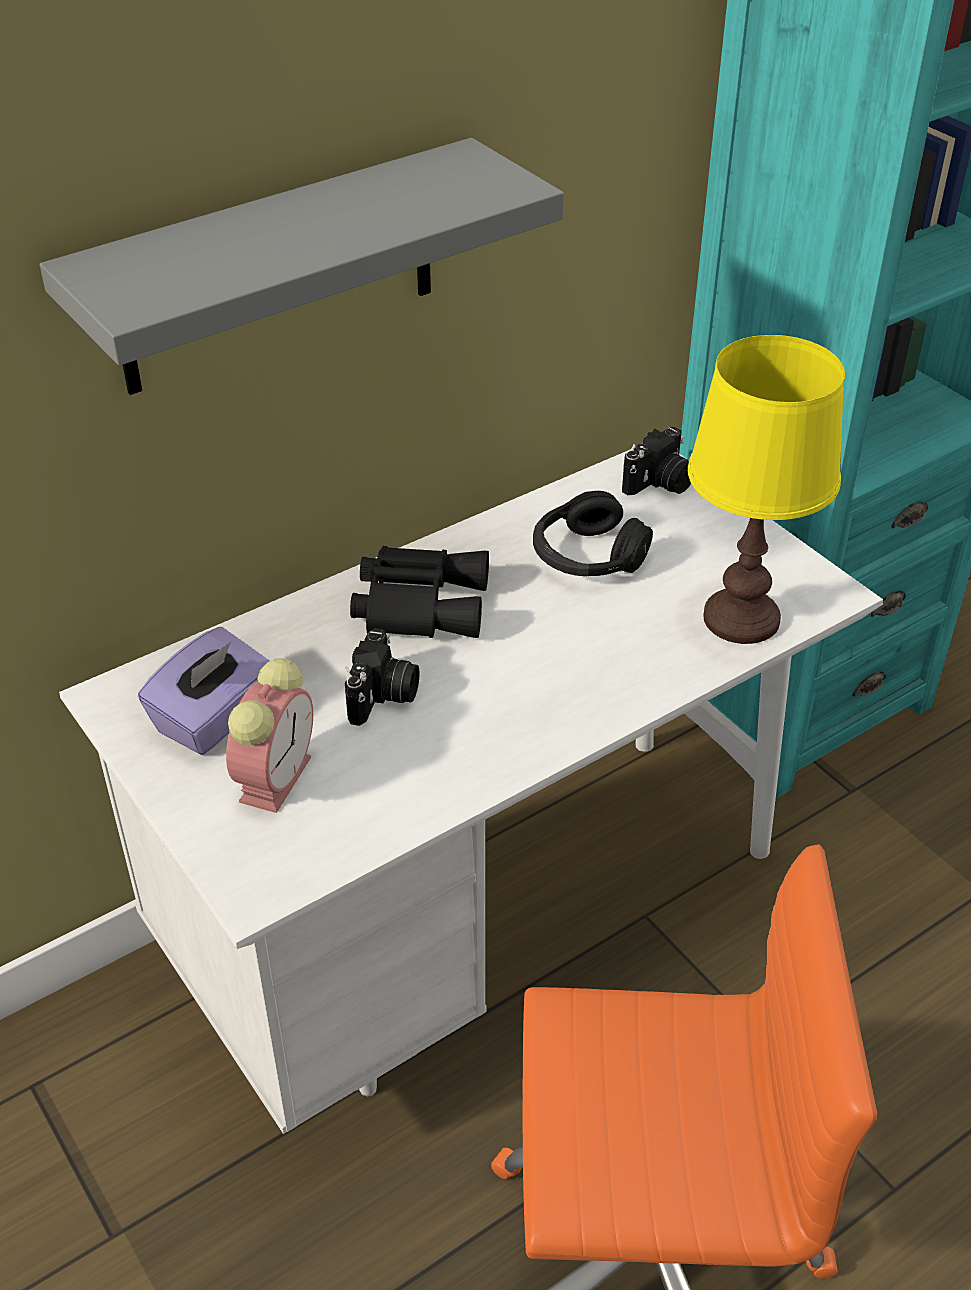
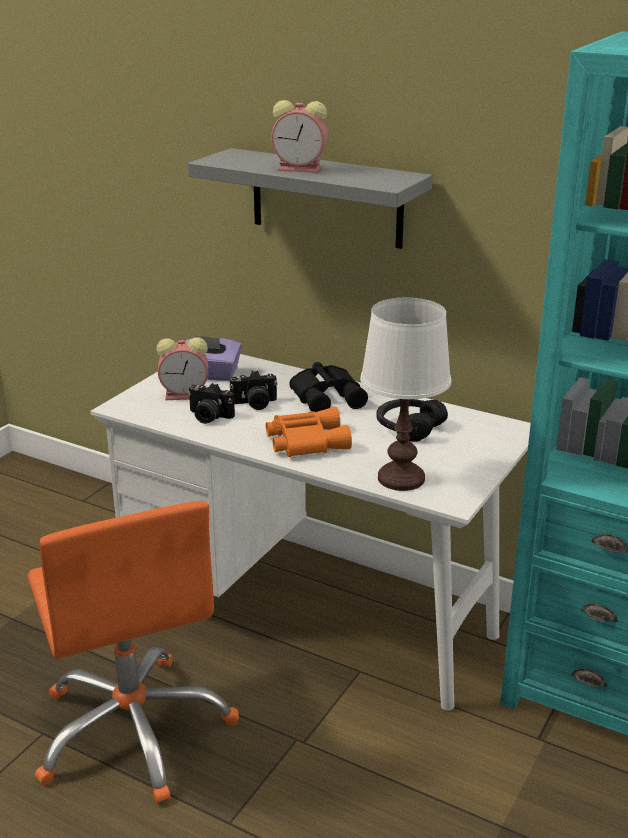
camera: 65 degrees right, 15 degrees down
(317, 231) = (302, 169): none -> alarm clock
(563, 678) = (305, 441): none -> orange binoculars
(660, 484) = (498, 434): camera -> camera (208, 417)
(740, 618) = (401, 478): yellow table lamp -> white table lamp

